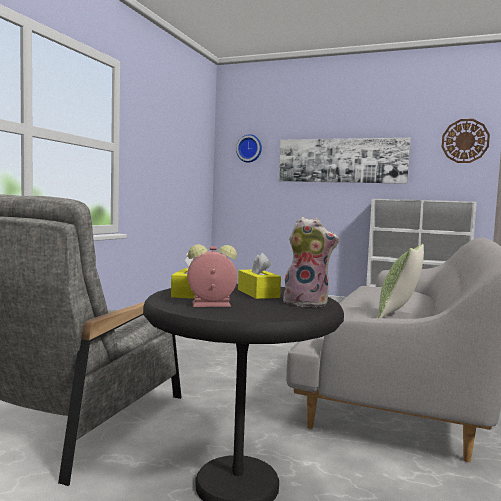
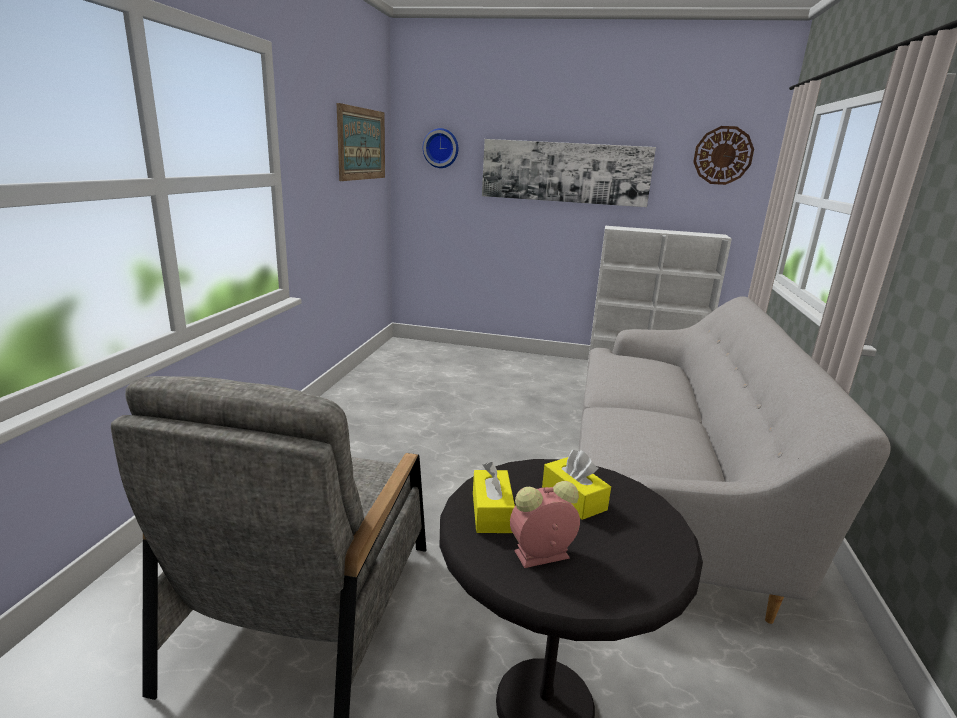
camera: 10 degrees left, 15 degrees up
(188, 141) = (362, 144): none -> picture
(307, 303) = (650, 527): plush toy -> none
(398, 314) = (675, 428): pillow -> none

